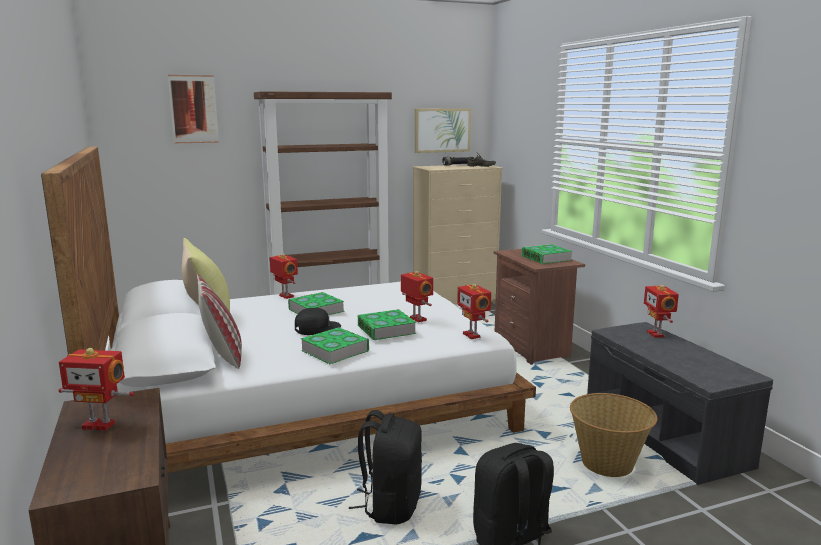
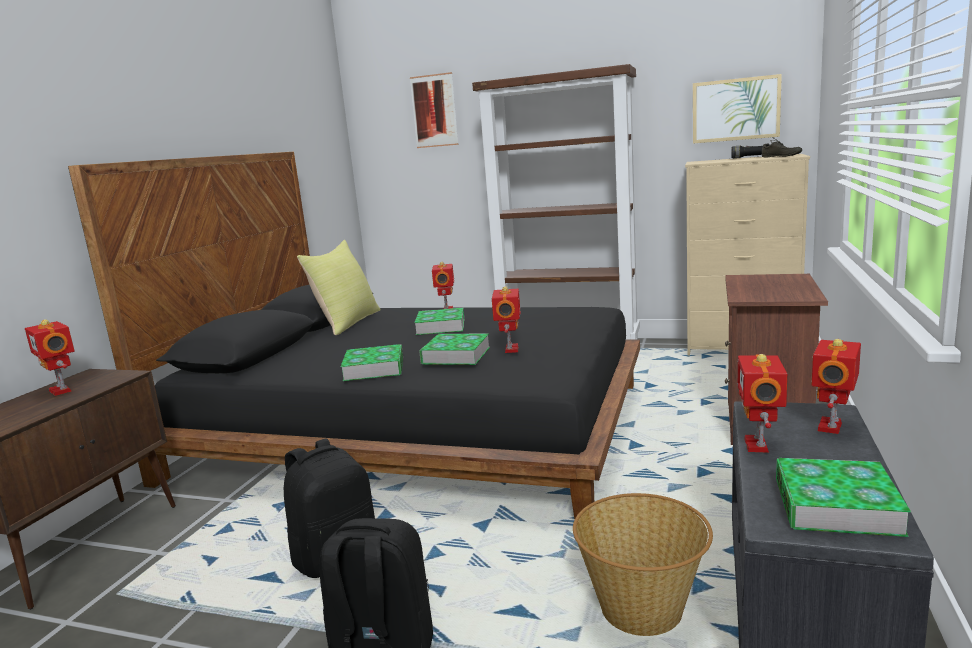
camera: 40 degrees right, 0 degrees up
(222, 355) = (290, 356): pillow -> none
(305, 403) = (418, 429): white bed -> black bed
(317, 328) = (403, 344): black cap -> none
(472, 335) = (535, 377): toy robot -> toy robot (759, 445)
(546, 258) = (781, 289): book -> book (836, 505)

